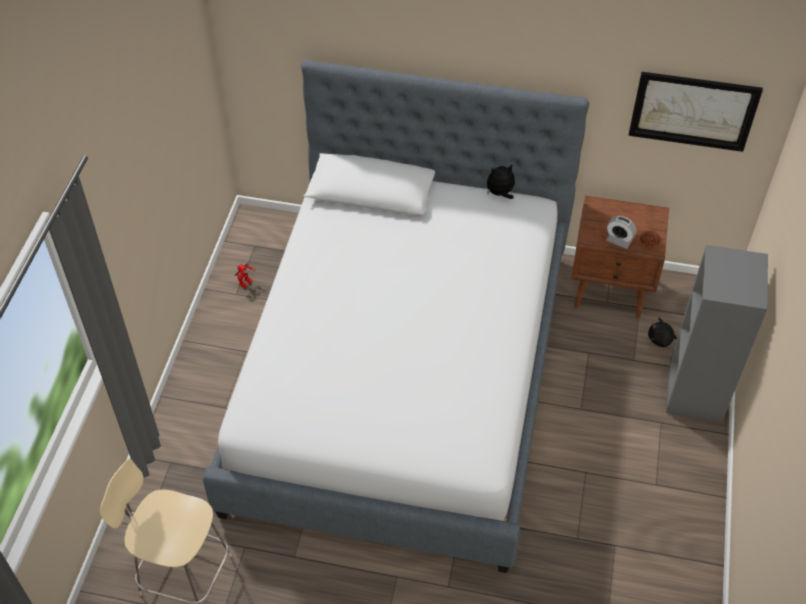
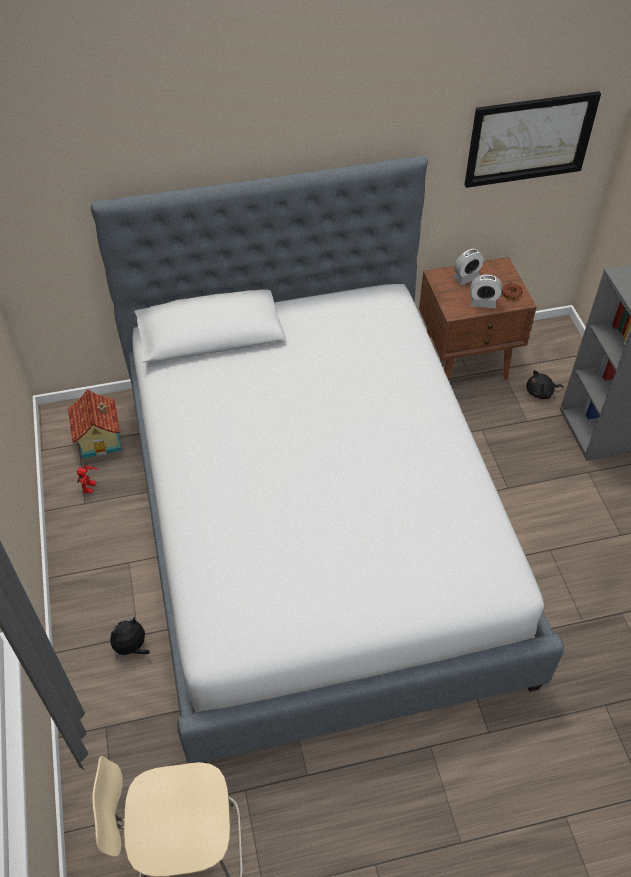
camera: 25 degrees left, 0 degrees up
(273, 248) = (100, 439): none -> toy house
(500, 193) = (346, 293): plush toy -> plush toy (131, 647)
(619, 214) = (466, 277): none -> alarm clock

